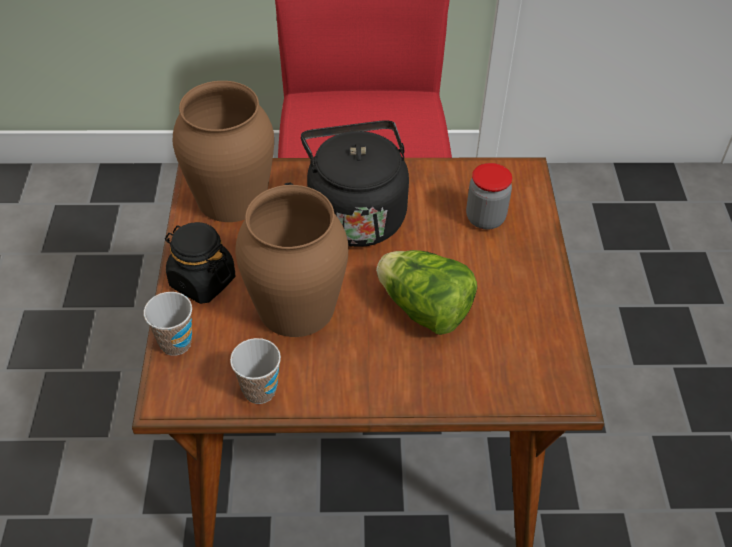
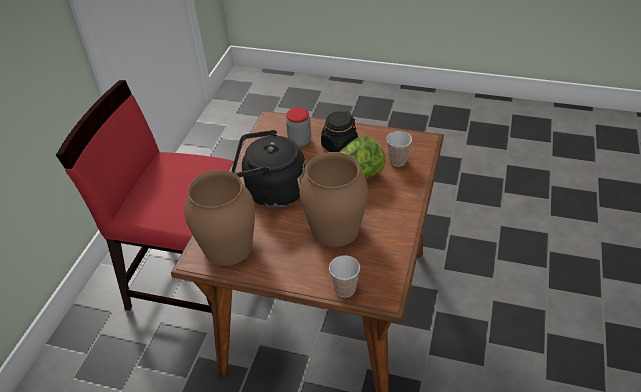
camera: 70 degrees left, 5 degrees down
(202, 281) = (297, 270): black jar -> black jar (339, 146)
(259, 390) = (392, 253): cup -> cup (398, 161)

